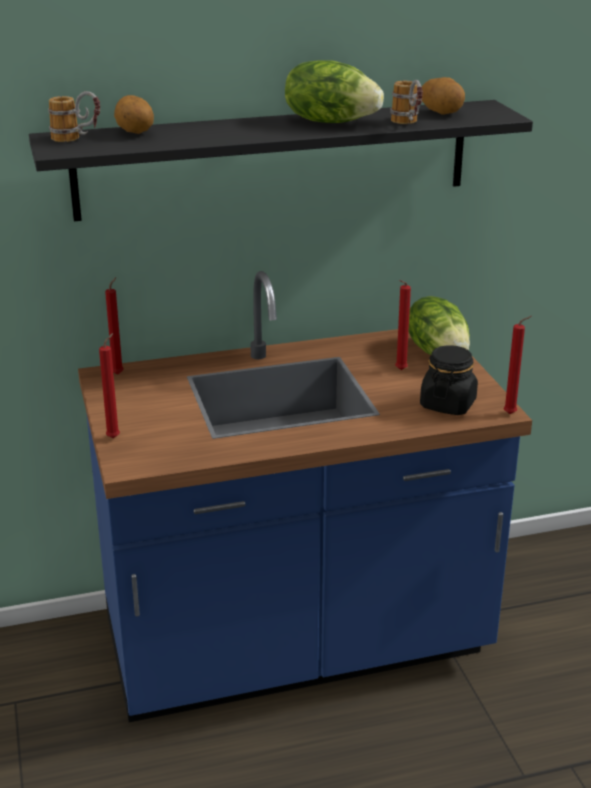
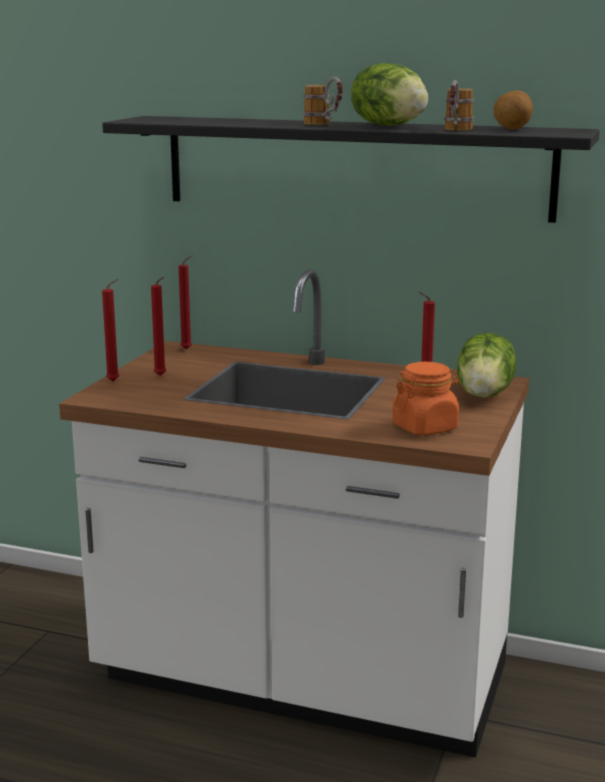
camera: 35 degrees right, 10 degrees down
(77, 139) = (162, 118): mug -> mug (324, 124)
(134, 133) = (213, 119): potato -> none
(295, 647) = (302, 681): blue counter -> white counter
(448, 404) = (425, 427): black jar -> orange jar
(512, 414) = (476, 448): red candle -> red candle (161, 376)

